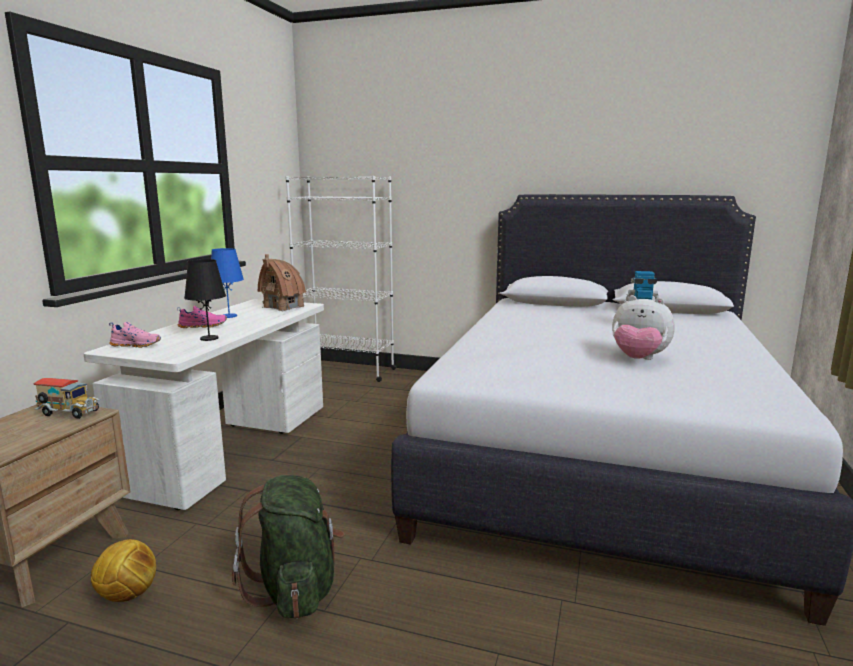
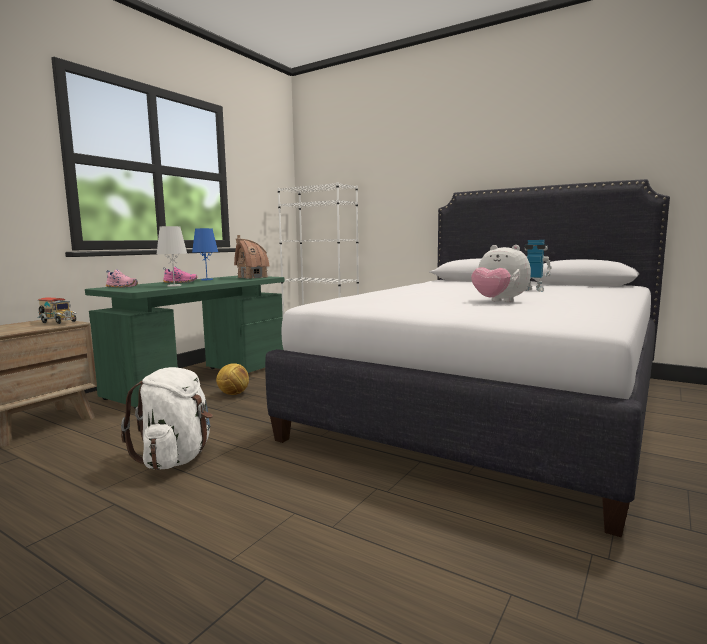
camera: 15 degrees right, 5 degrees down
(127, 595) = (65, 448): football -> football (233, 394)
(209, 338) = (174, 285): black table lamp -> white table lamp
(234, 447) = (202, 380): white desk -> green desk
(295, 589) = (176, 458): green backpack -> white backpack

